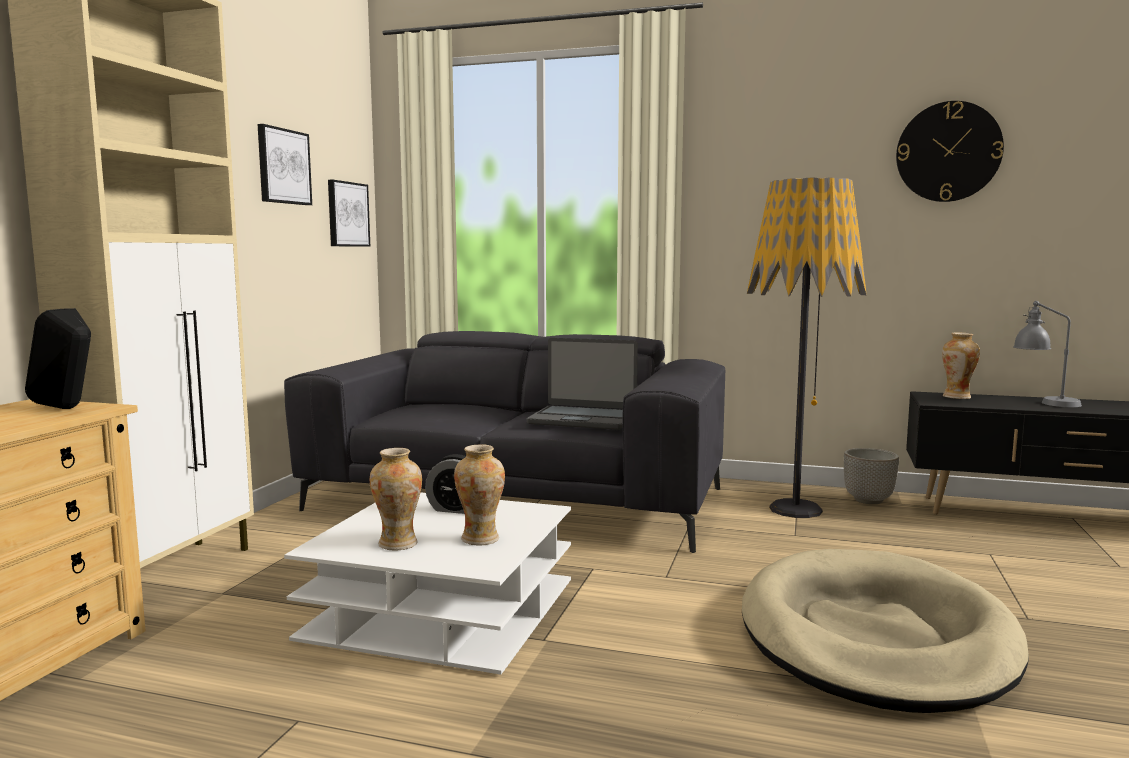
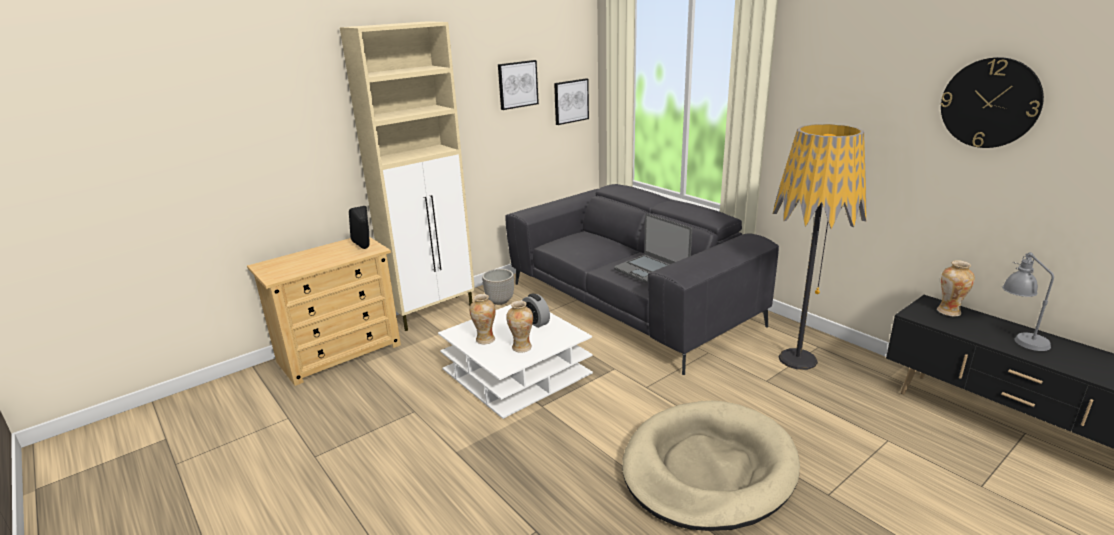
camera: 35 degrees right, 15 degrees up
(867, 500) = (866, 366): planter -> planter (499, 301)

